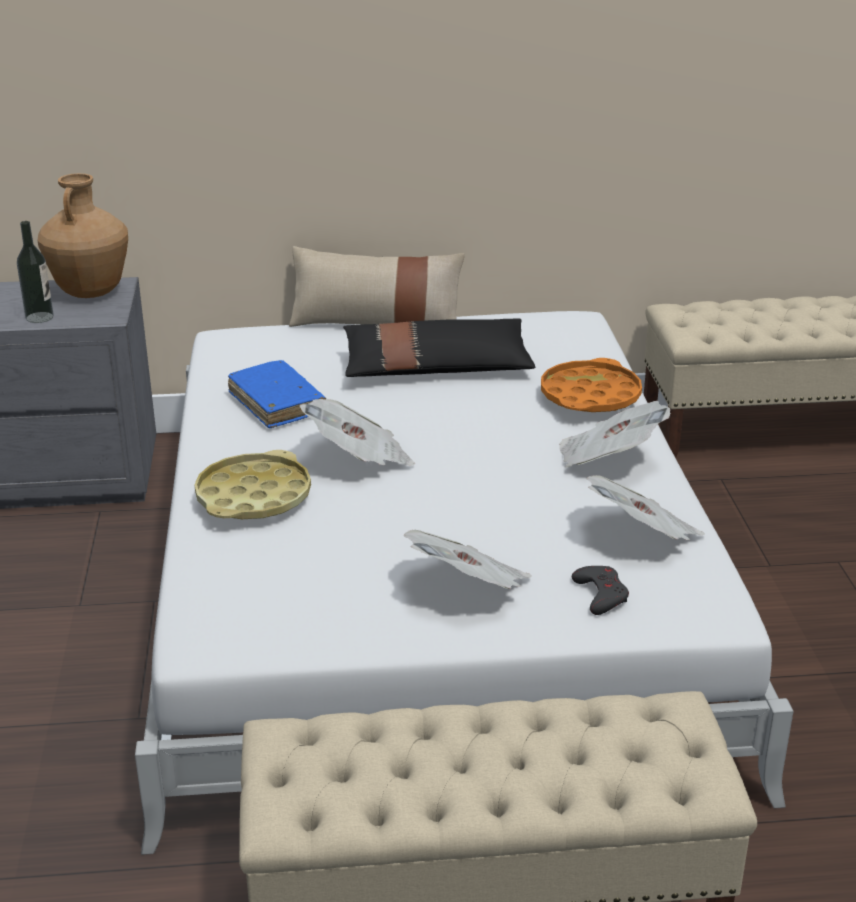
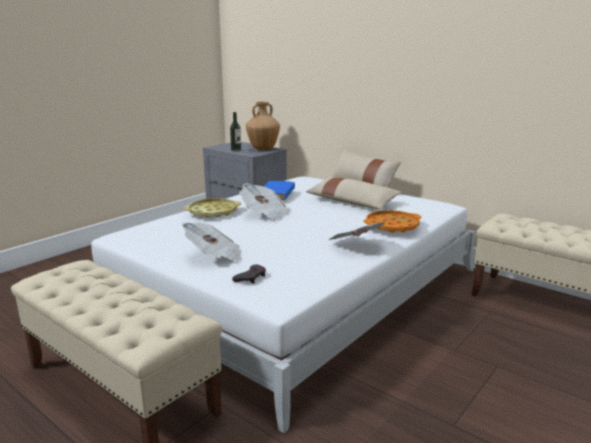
camera: 45 degrees right, 10 degrees down
(436, 367) = (352, 202): black pillow -> beige pillow
(643, 536) = (310, 270): newspaper -> none

